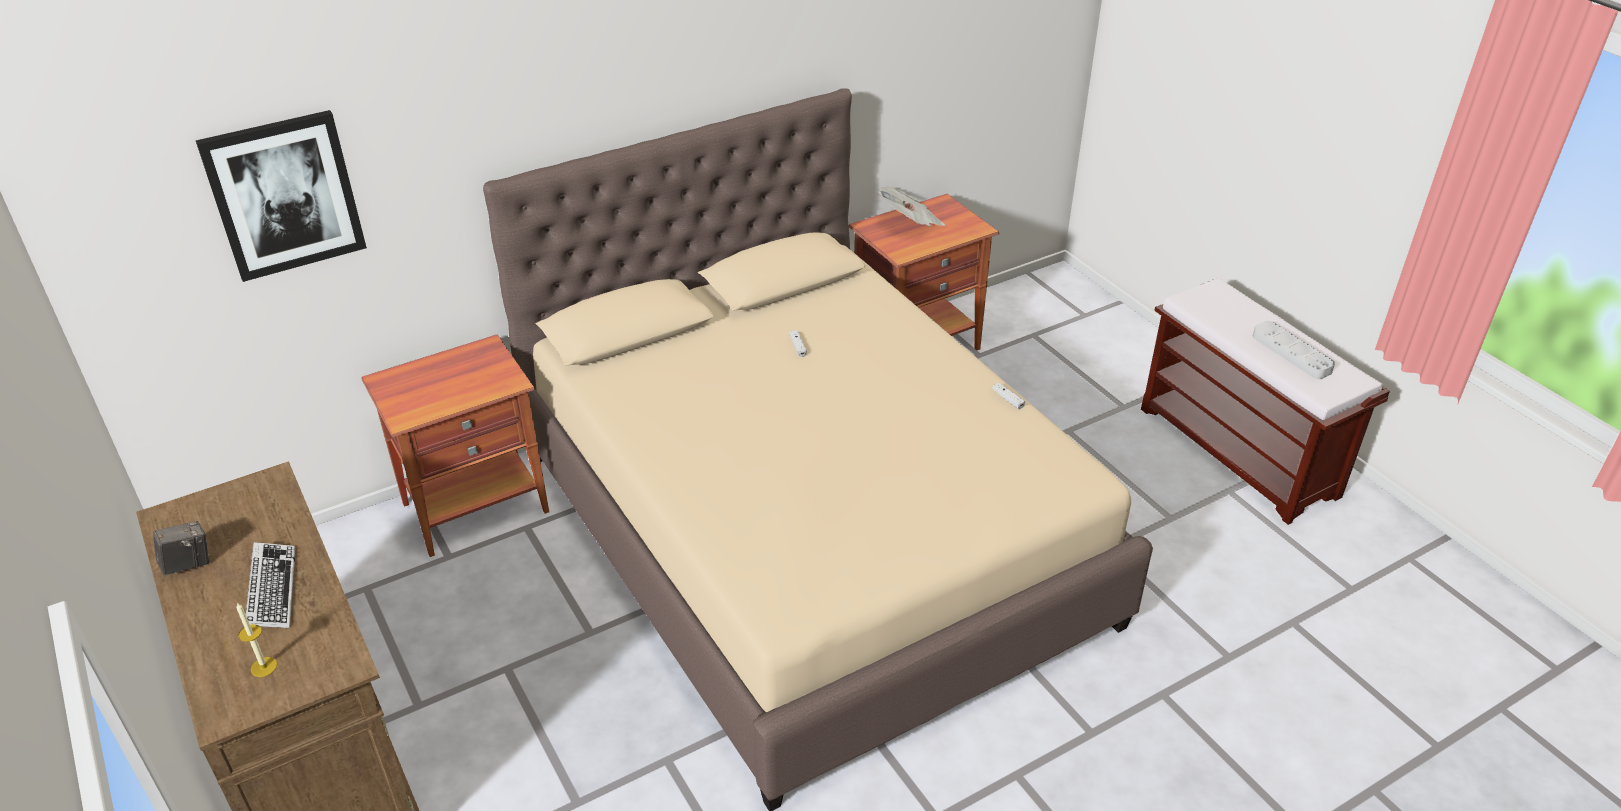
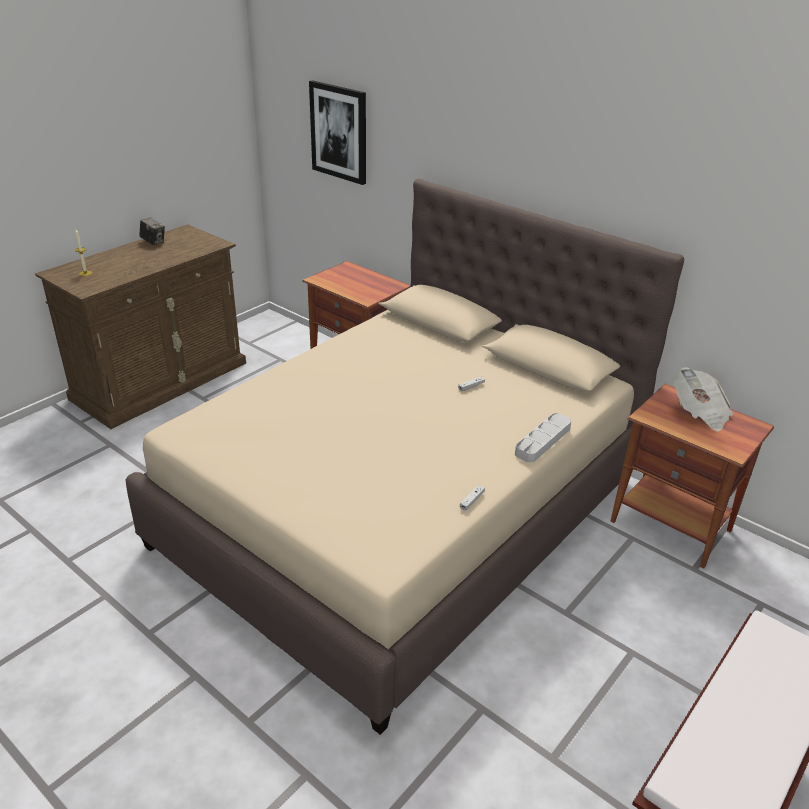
camera: 70 degrees right, 5 degrees down
(272, 590) = (138, 263): keyboard -> none
(1291, 354) = (740, 741): grey tray -> grey tray (543, 441)

